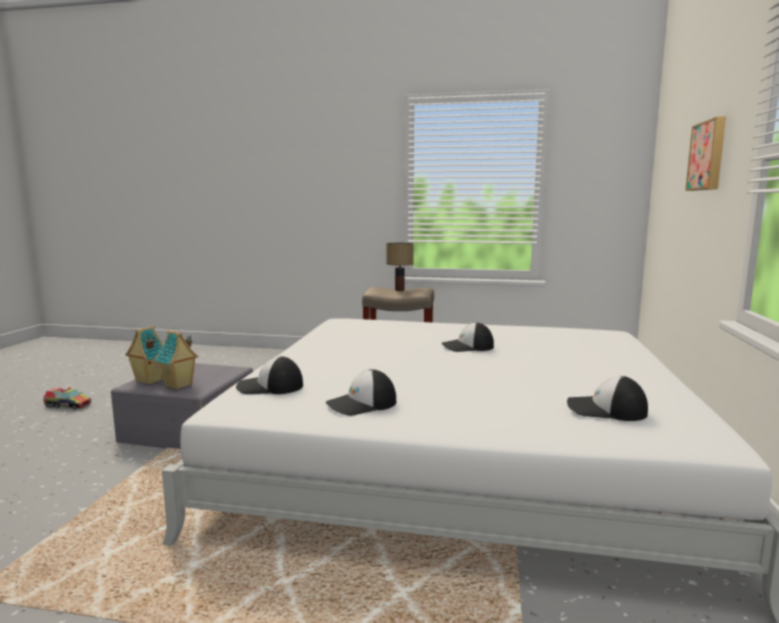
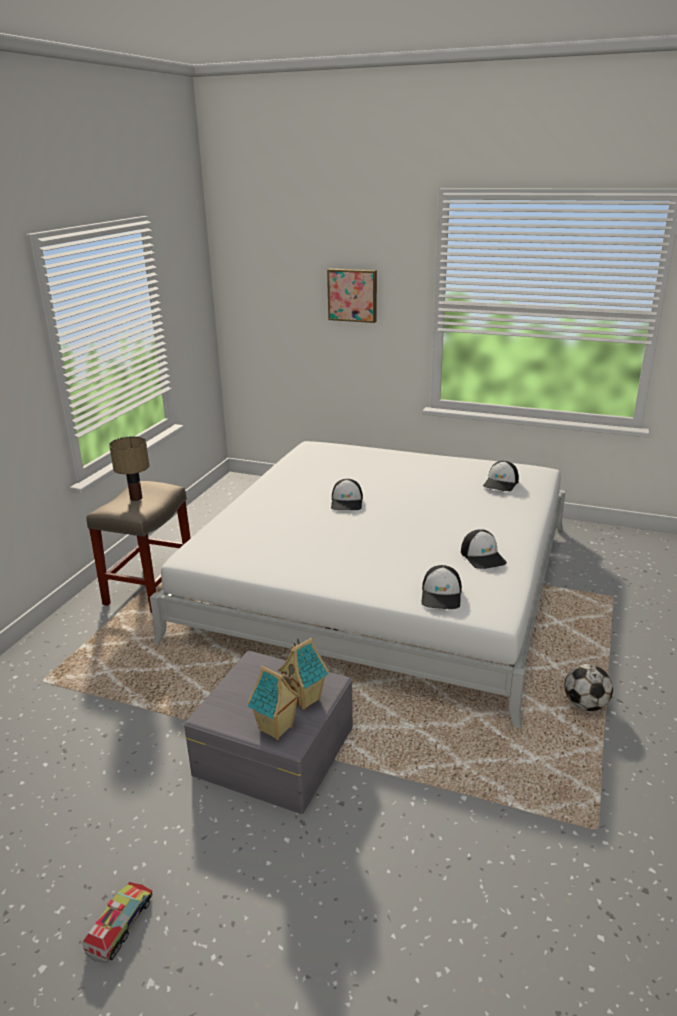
camera: 80 degrees left, 15 degrees up
(189, 608) = (585, 705): none -> football

